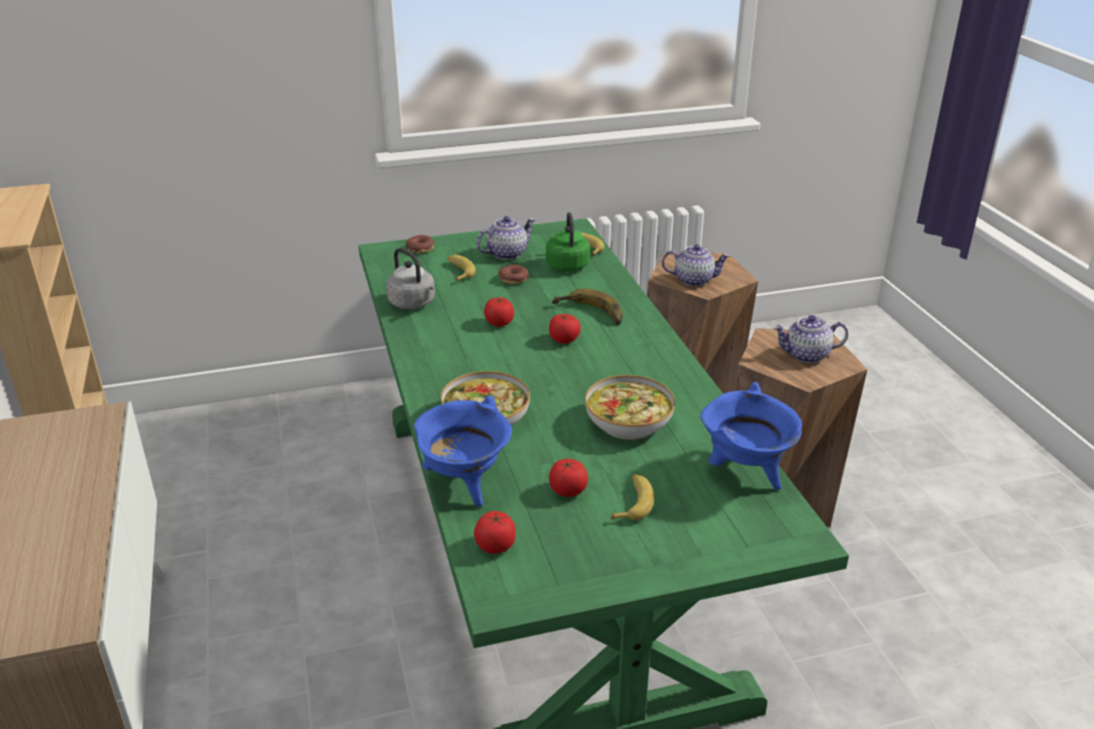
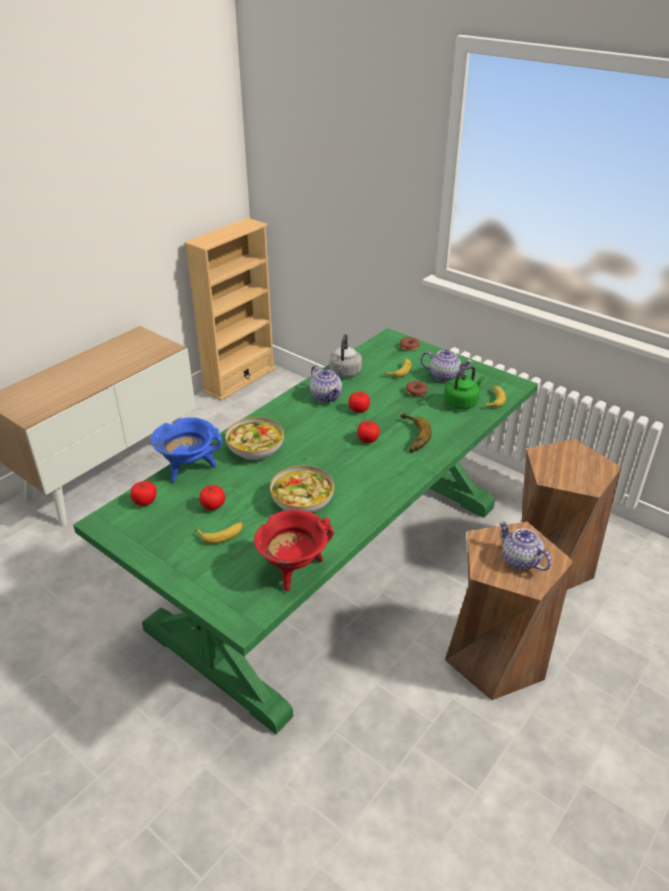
camera: 55 degrees right, 5 degrees up
(694, 280) = (555, 467): teapot -> teapot (326, 397)
(746, 472) = (293, 569): blue cooking pot -> red cooking pot

